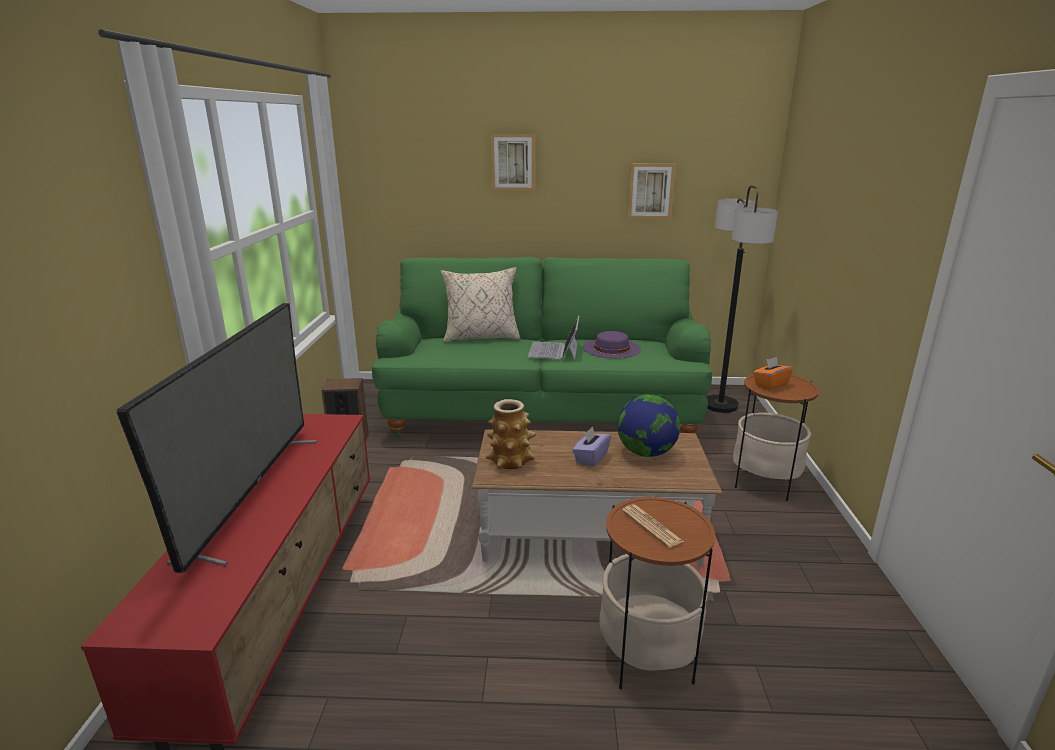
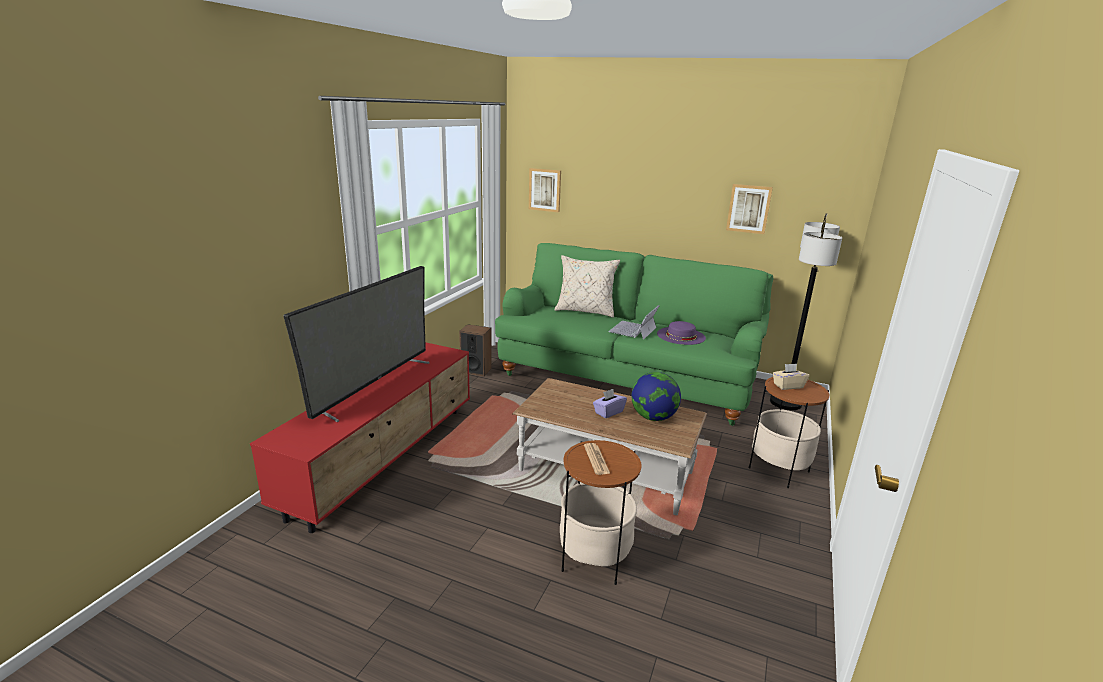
camera: 20 degrees right, 0 degrees up
(511, 461) = (549, 402): vase -> none
(513, 162) = (636, 175): picture -> picture (545, 190)
(770, 384) = (788, 386): orange tissue box -> beige tissue box

